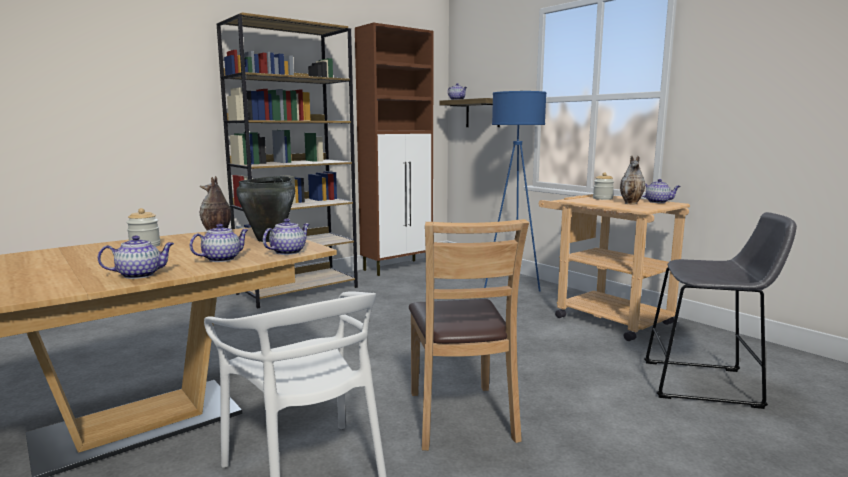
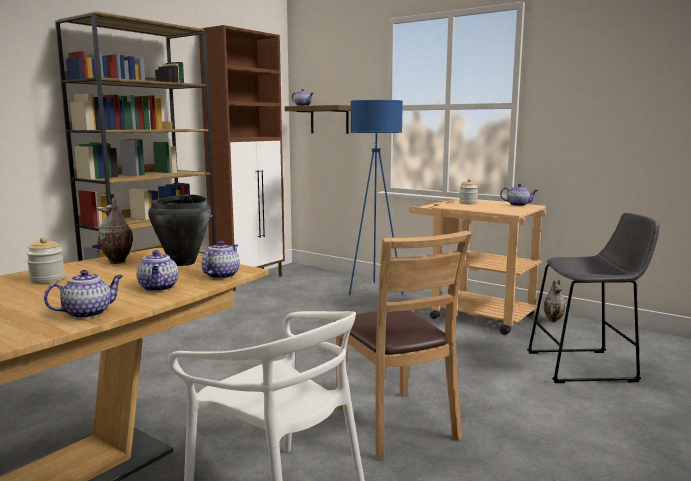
camera: 15 degrees left, 0 degrees up
(222, 259) = (159, 288): teapot -> teapot turned 135 degrees clockwise
(631, 203) = (498, 207): vase -> vase (554, 320)

